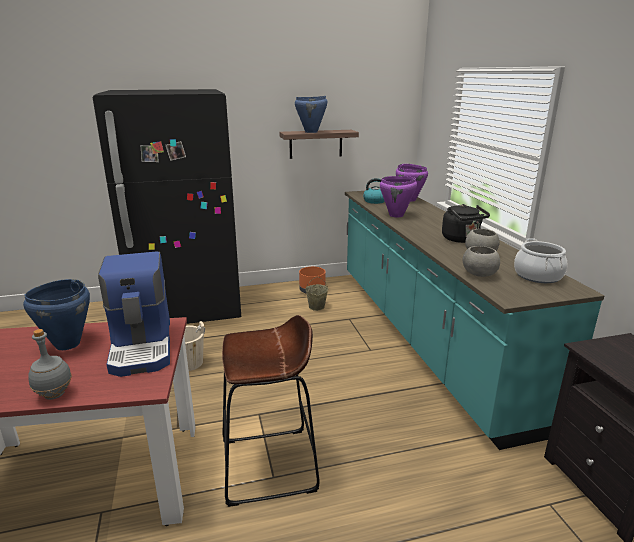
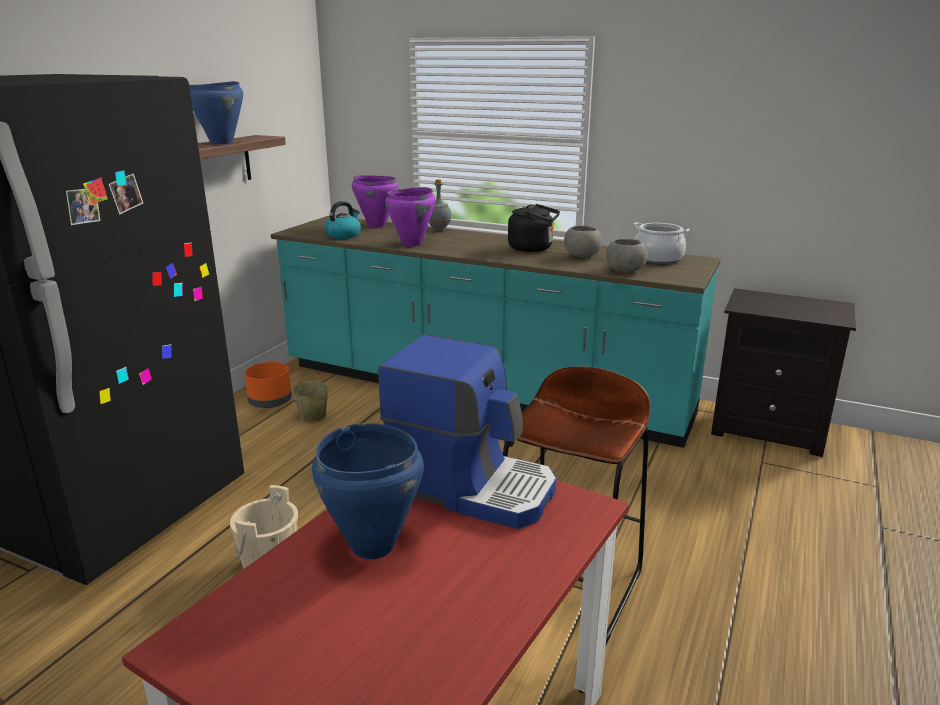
camera: 50 degrees left, 0 degrees up
(54, 395) = (527, 585): grey bottle -> grey bottle (438, 230)

